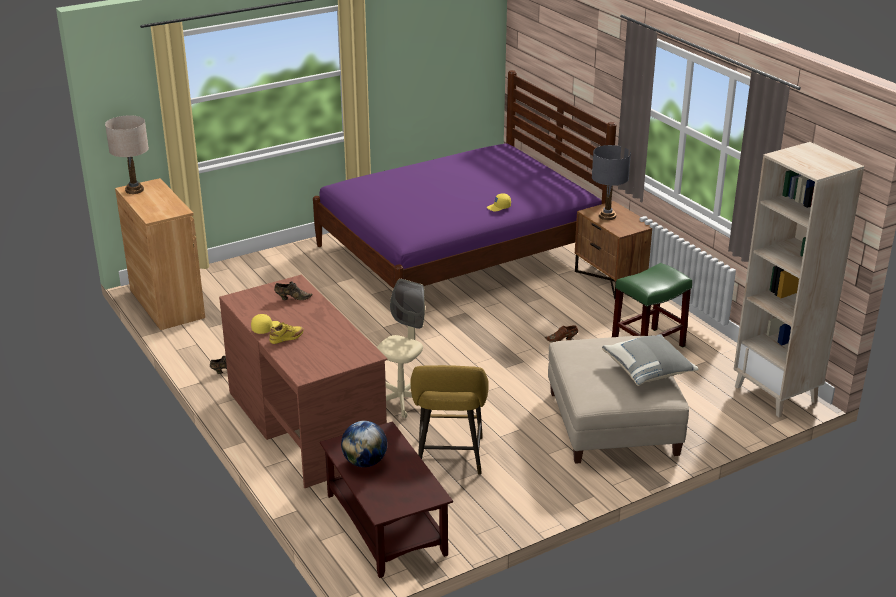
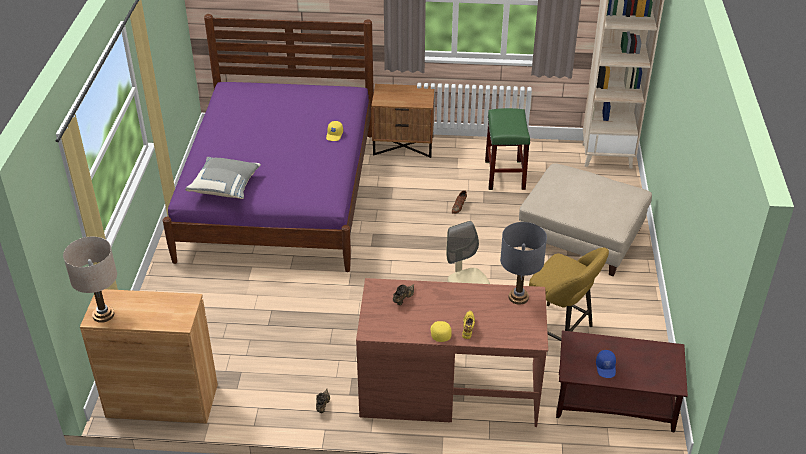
camera: 55 degrees left, 10 degrees up
(365, 462) = (606, 367): globe -> blue cap
(607, 216) = (395, 97): grey table lamp -> grey table lamp (518, 297)
(648, 372) = (602, 185): grey pillow -> grey pillow (225, 187)

